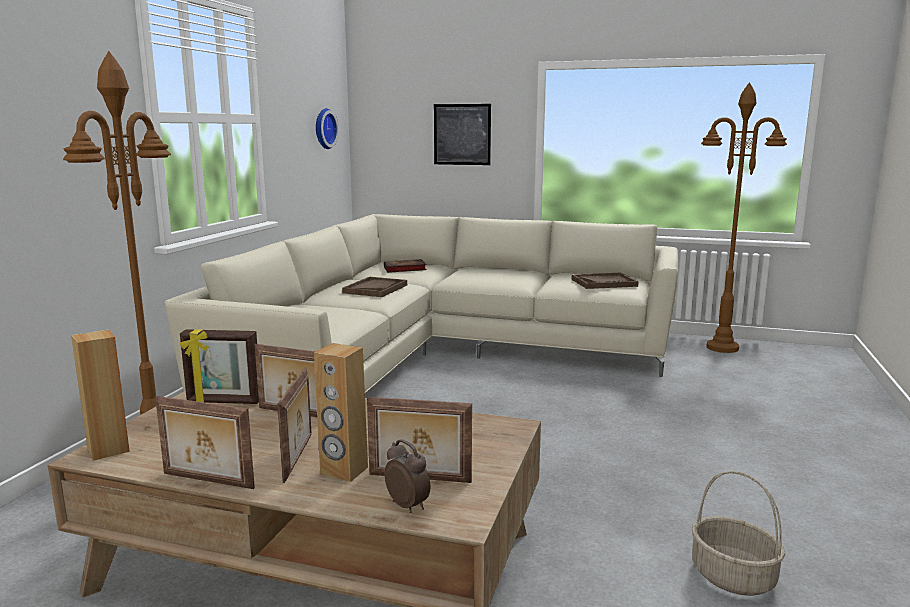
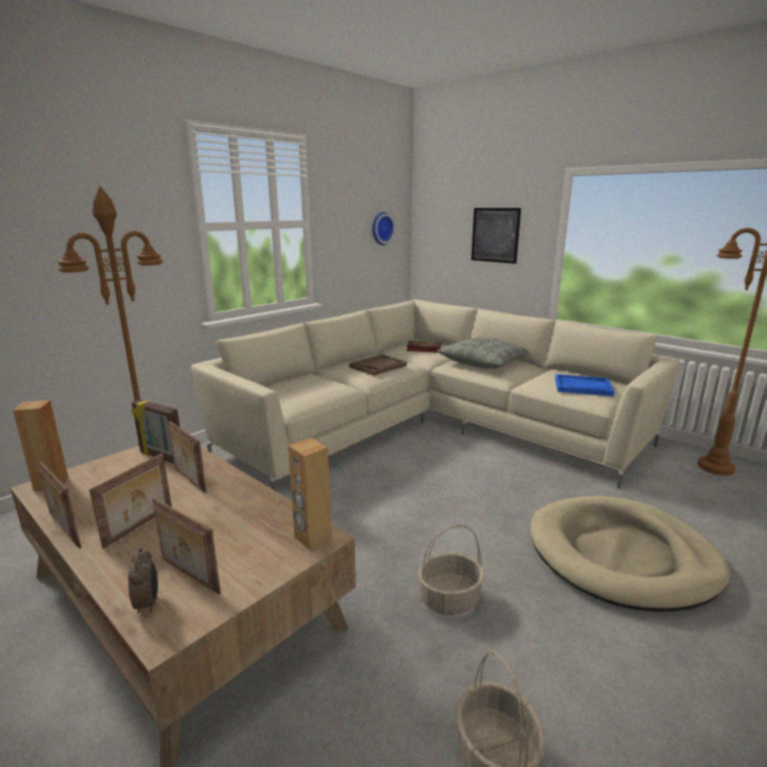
camera: 25 degrees right, 5 degrees up
(344, 471) = (151, 549): brown speaker -> brown speaker (312, 538)
(486, 273) = (484, 361): none -> grey pillow
(596, 488) = (449, 599): none -> basket
(604, 283) = (583, 387): brown tray -> blue tray
(706, 424) = (621, 556): none -> beige dog bed

